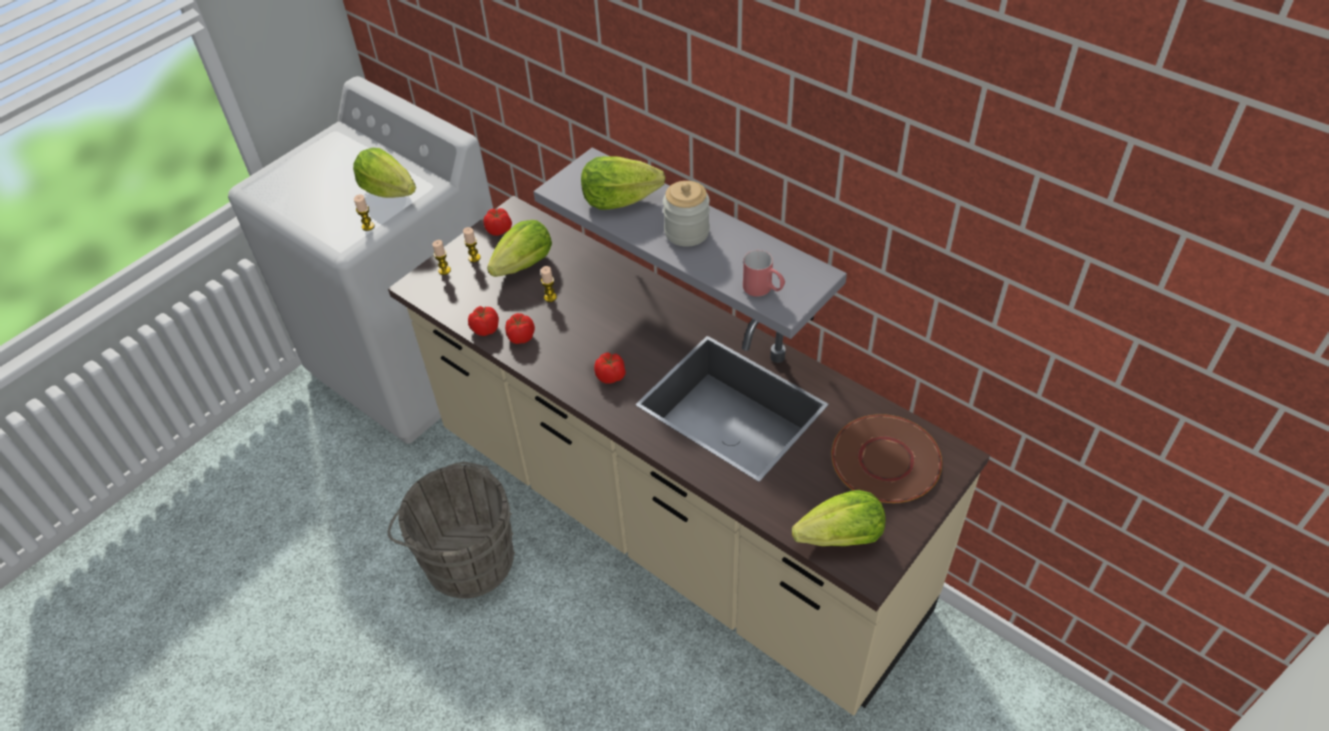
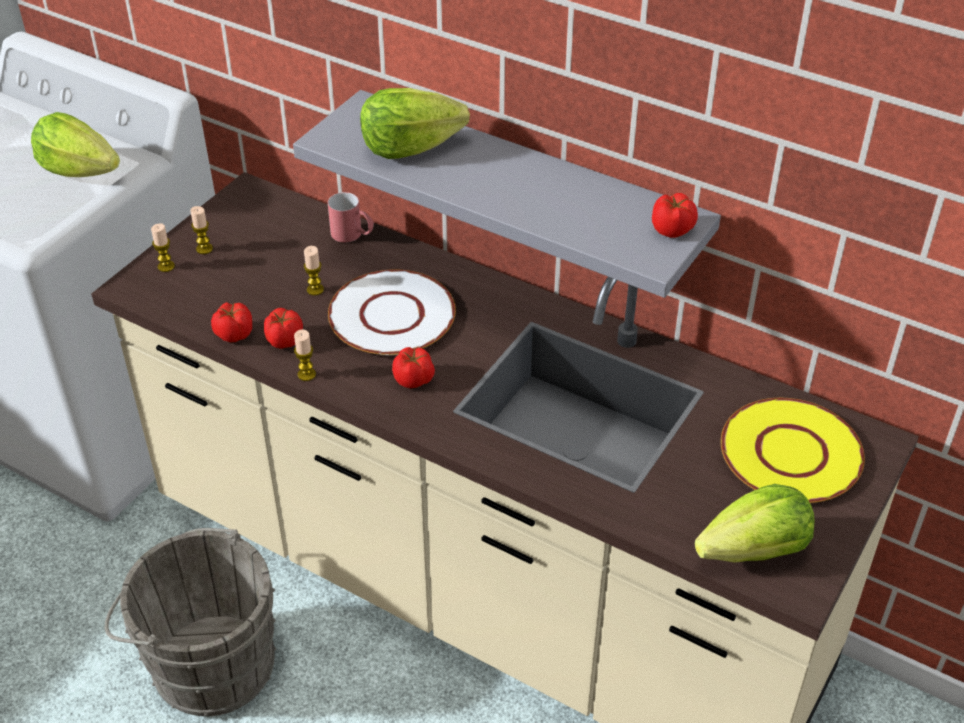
camera: 10 degrees left, 5 degrees down
(368, 226) = (57, 214): candle -> candle (306, 374)
(499, 230) = (233, 213): tomato -> tomato (673, 229)
(524, 265) = (274, 253): lettuce -> none
(603, 322) = (391, 315): none -> white plate
(687, 232) = (505, 179): jar -> none
(763, 290) = (620, 240): red mug -> red mug (353, 235)
(886, 460) = (792, 453): brown plate -> yellow plate

